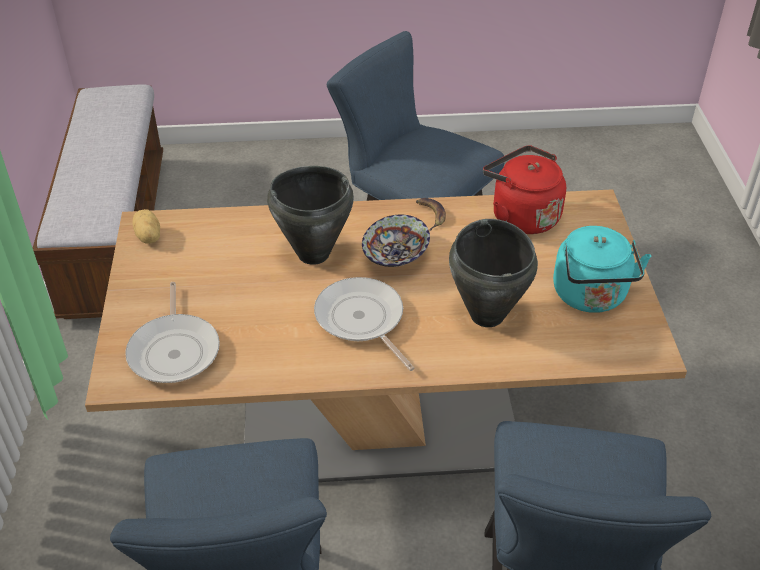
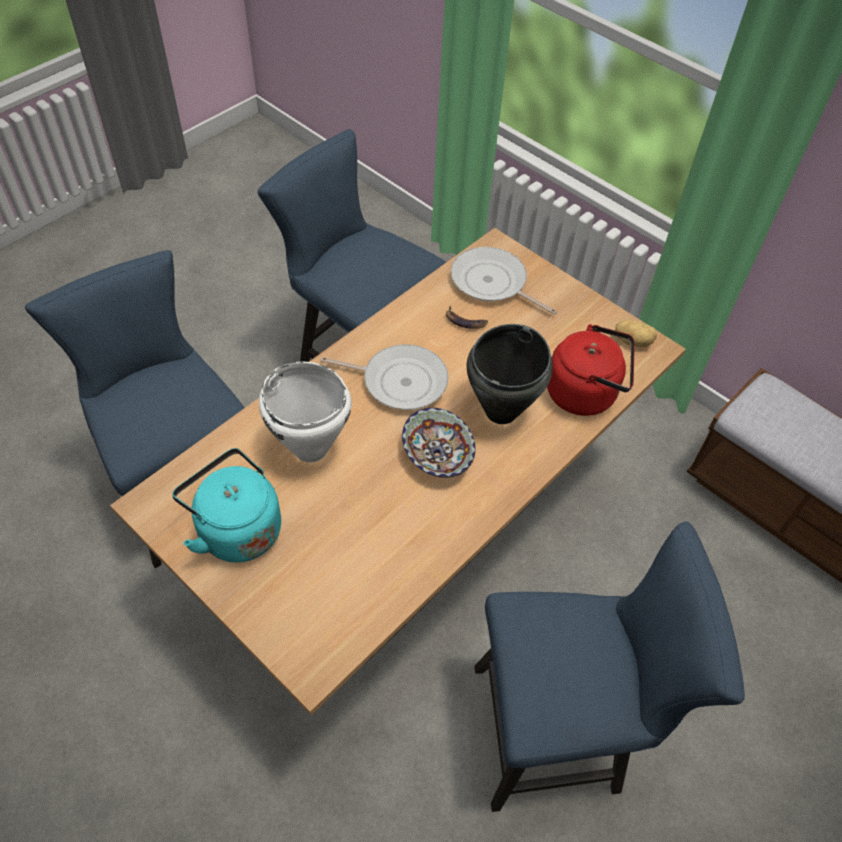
camera: 135 degrees right, 10 degrees up
(431, 215) = (456, 524): banana -> banana (465, 321)
(487, 315) = (310, 449): black cooking pot -> white cooking pot
(521, 216) = (373, 587): red kettle -> red kettle (585, 393)

